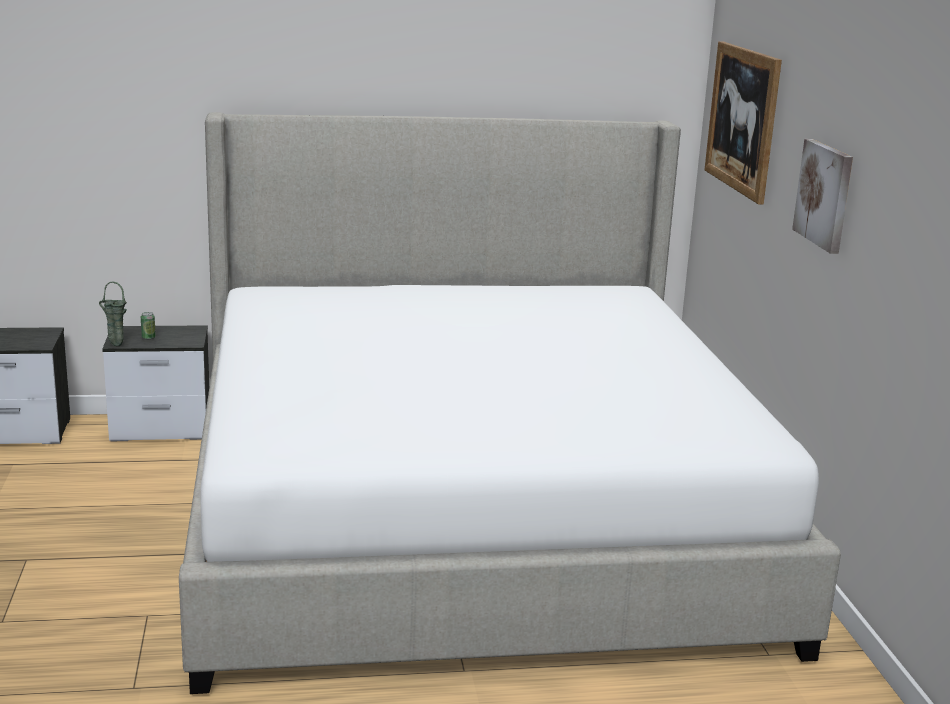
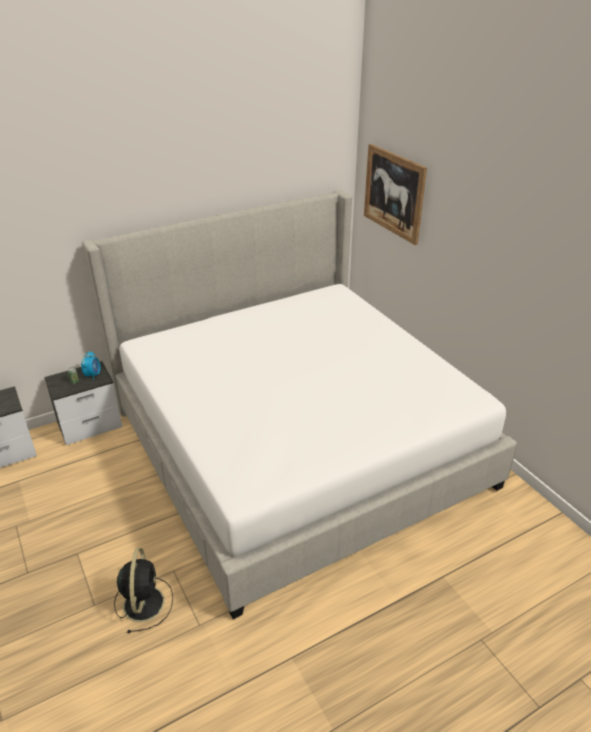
camera: 20 degrees left, 15 degrees up
(74, 638) = (144, 602): none -> black fan
(114, 345) = (58, 394): green vase -> none
(181, 336) = (93, 375): none -> alarm clock
(825, 195) = (472, 251): picture -> none

